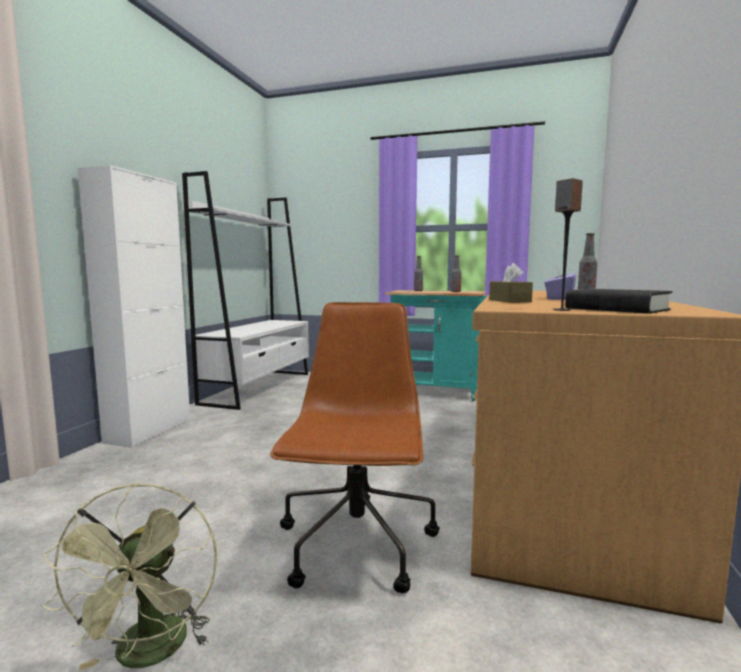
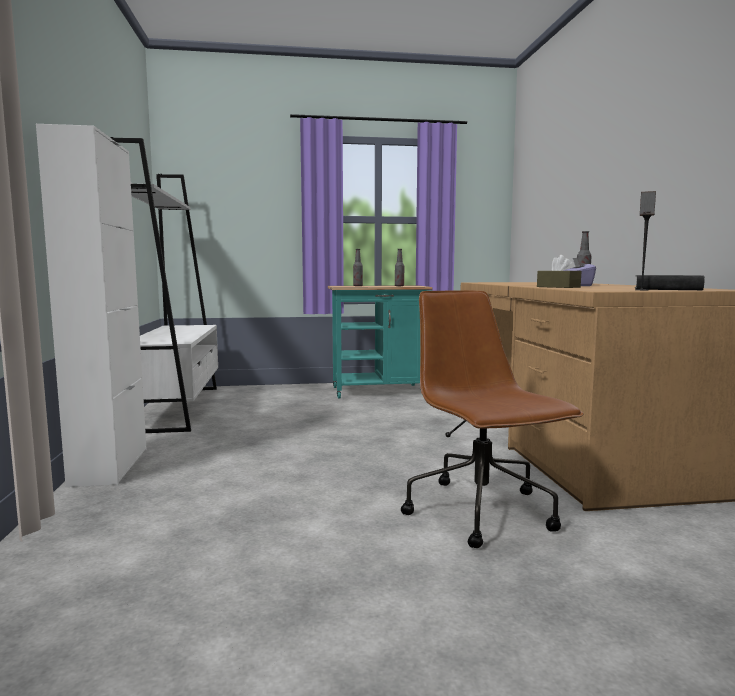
camera: 25 degrees left, 0 degrees up
(149, 655) = (430, 616): green fan -> none

